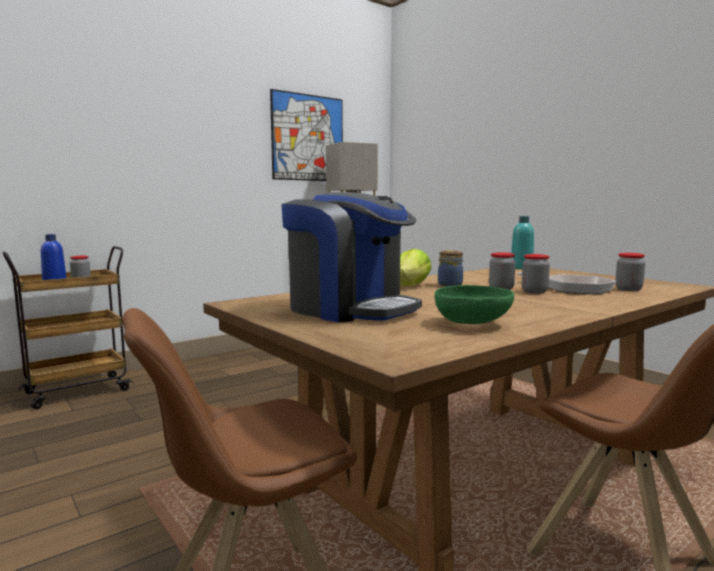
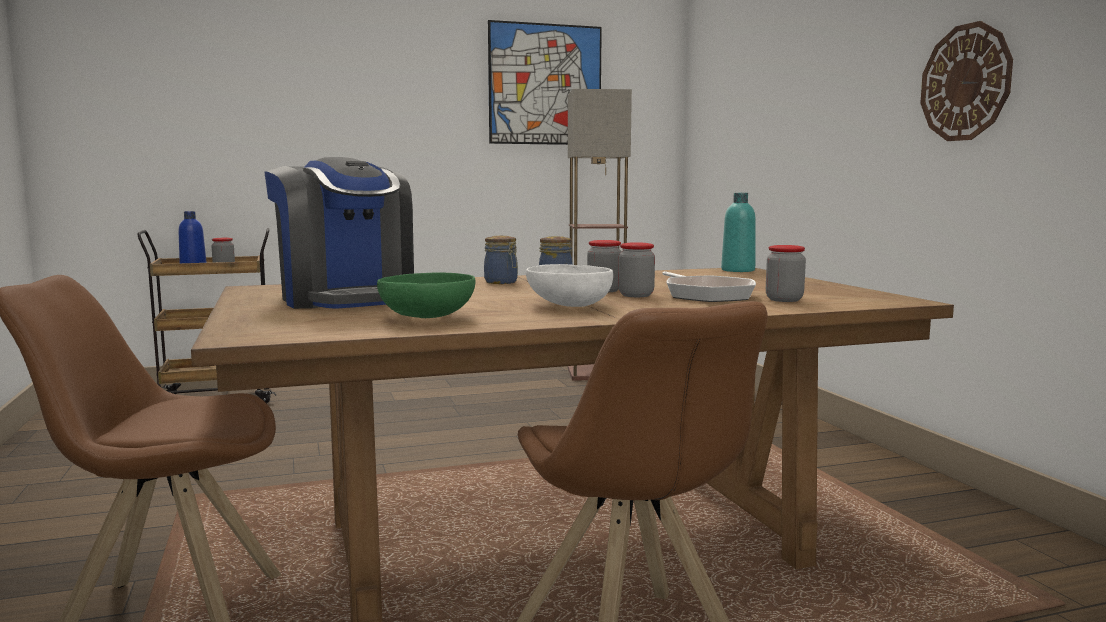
camera: 20 degrees right, 0 degrees up
(411, 286) = (502, 282): lettuce -> jar
(524, 303) = (568, 305): none -> white bowl
(639, 148) = (965, 82): none -> wall clock

